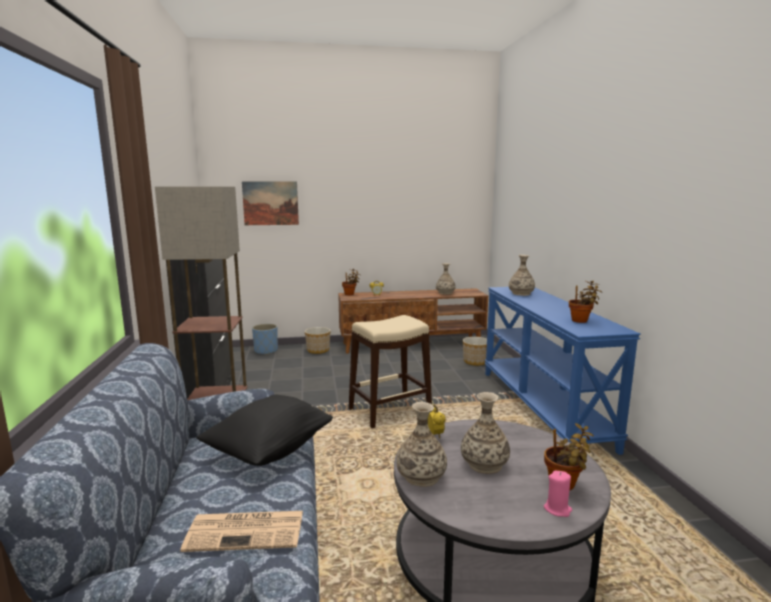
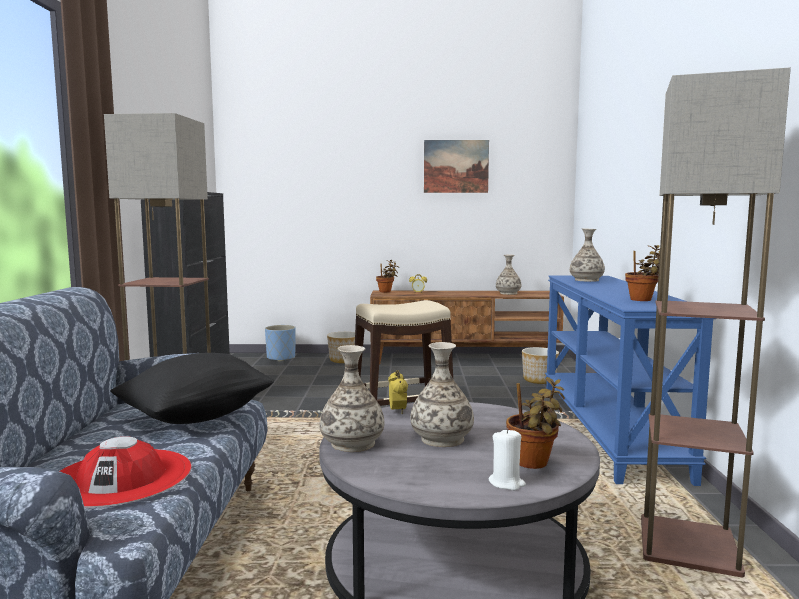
camera: 10 degrees right, 5 degrees down
(247, 531) = (121, 477): newspaper -> red hat
(270, 203) = (294, 178): picture -> picture (456, 166)
(557, 509) = (506, 483): pink candle -> white candle
(637, 511) = (690, 548): none -> floor lamp

